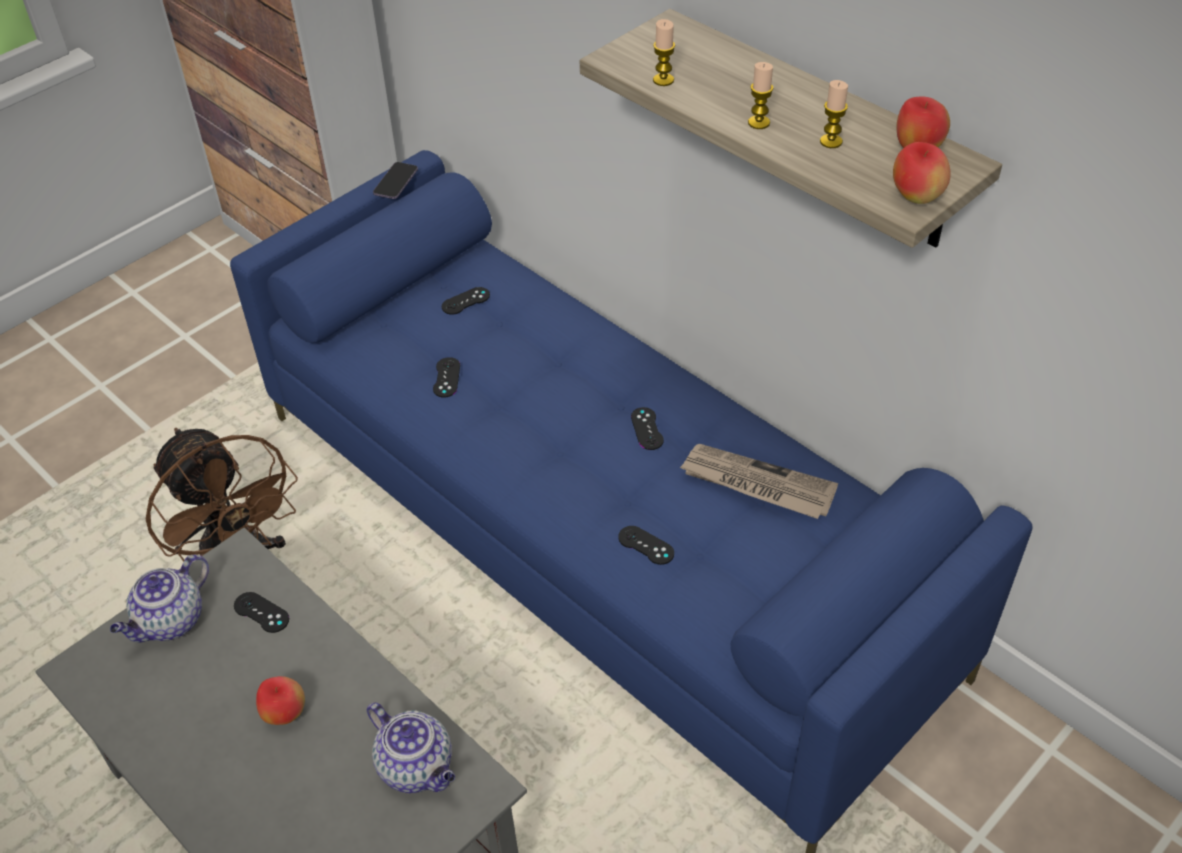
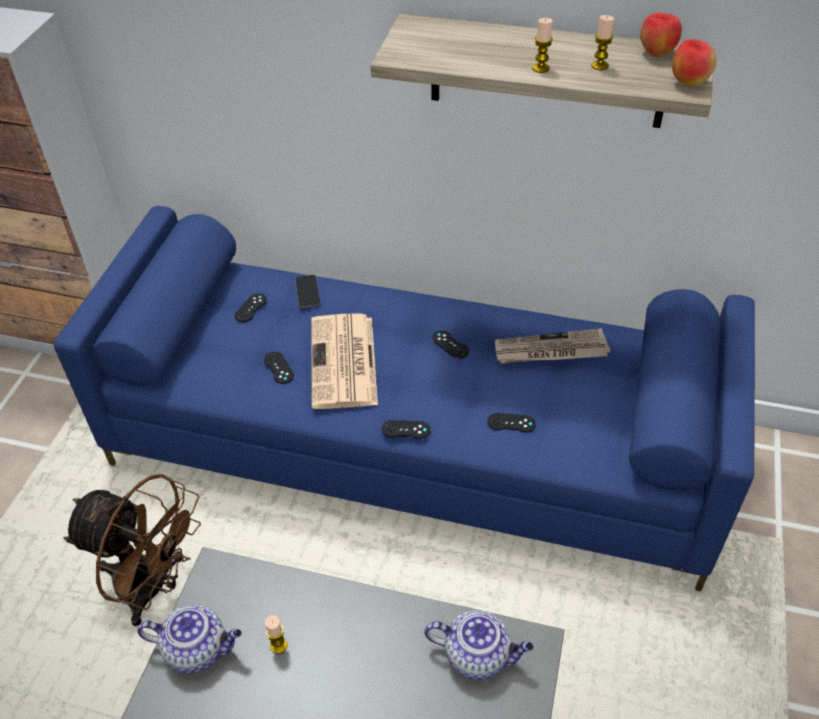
camera: 30 degrees left, 0 degrees up
(170, 622) = (198, 649): teapot -> teapot turned 90 degrees counterclockwise
(261, 612) = (269, 604): black game controller -> black game controller (406, 429)
(284, 714) = (348, 671): apple -> none
(396, 182) = (152, 236): phone -> phone (307, 292)
(517, 401) = (344, 363): none -> newspaper
(663, 80) = (446, 60): candle -> candle (278, 645)

